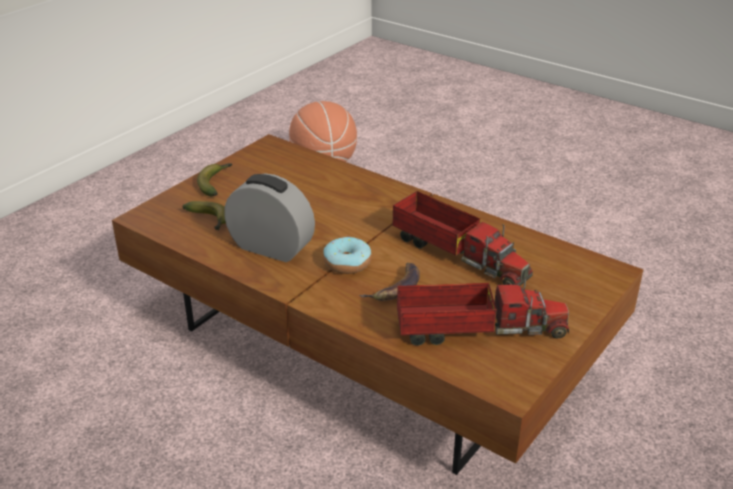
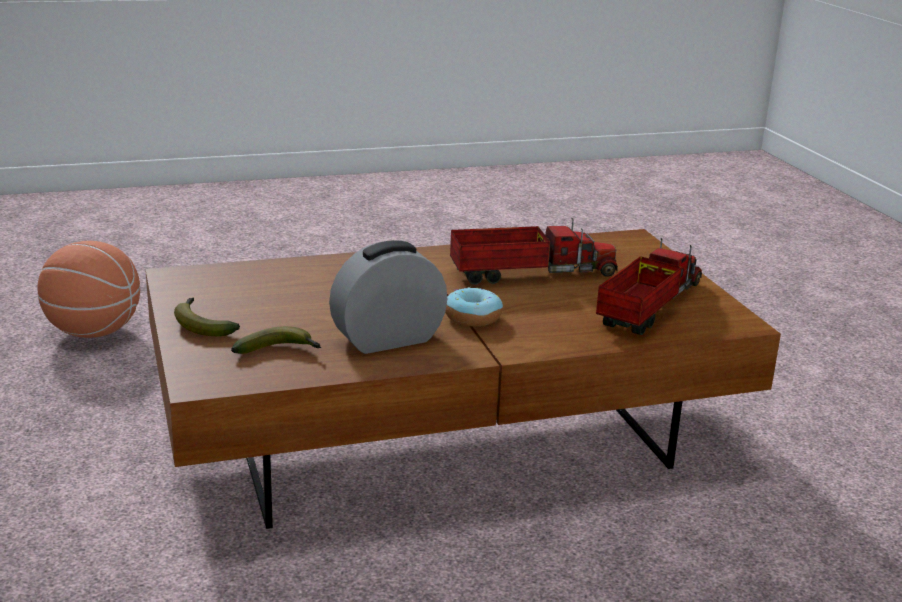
camera: 55 degrees left, 10 degrees down
(396, 287) = (543, 312): banana -> none

